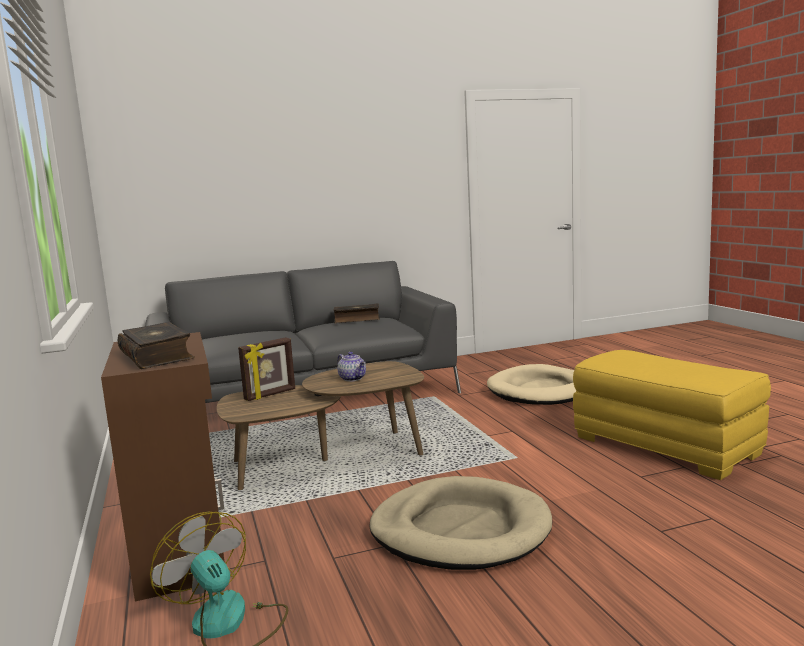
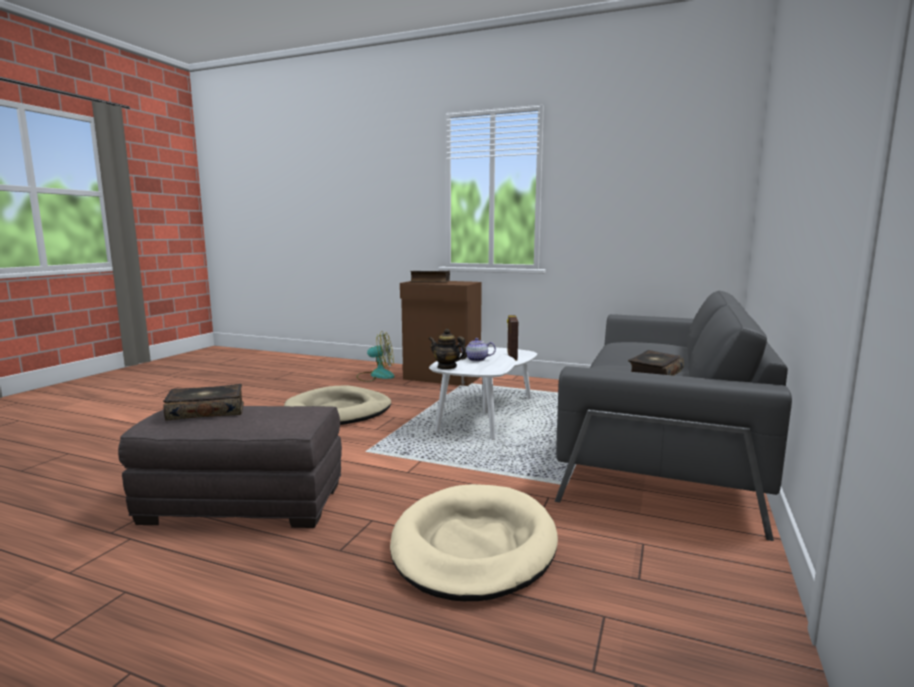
camera: 130 degrees right, 0 degrees up
(327, 459) = (486, 413): brown coffee table -> white coffee table
(405, 376) = (447, 367): none -> teapot
(663, 446) = (245, 503): yellow ottoman -> grey ottoman
(692, 370) = (206, 411): none -> book

